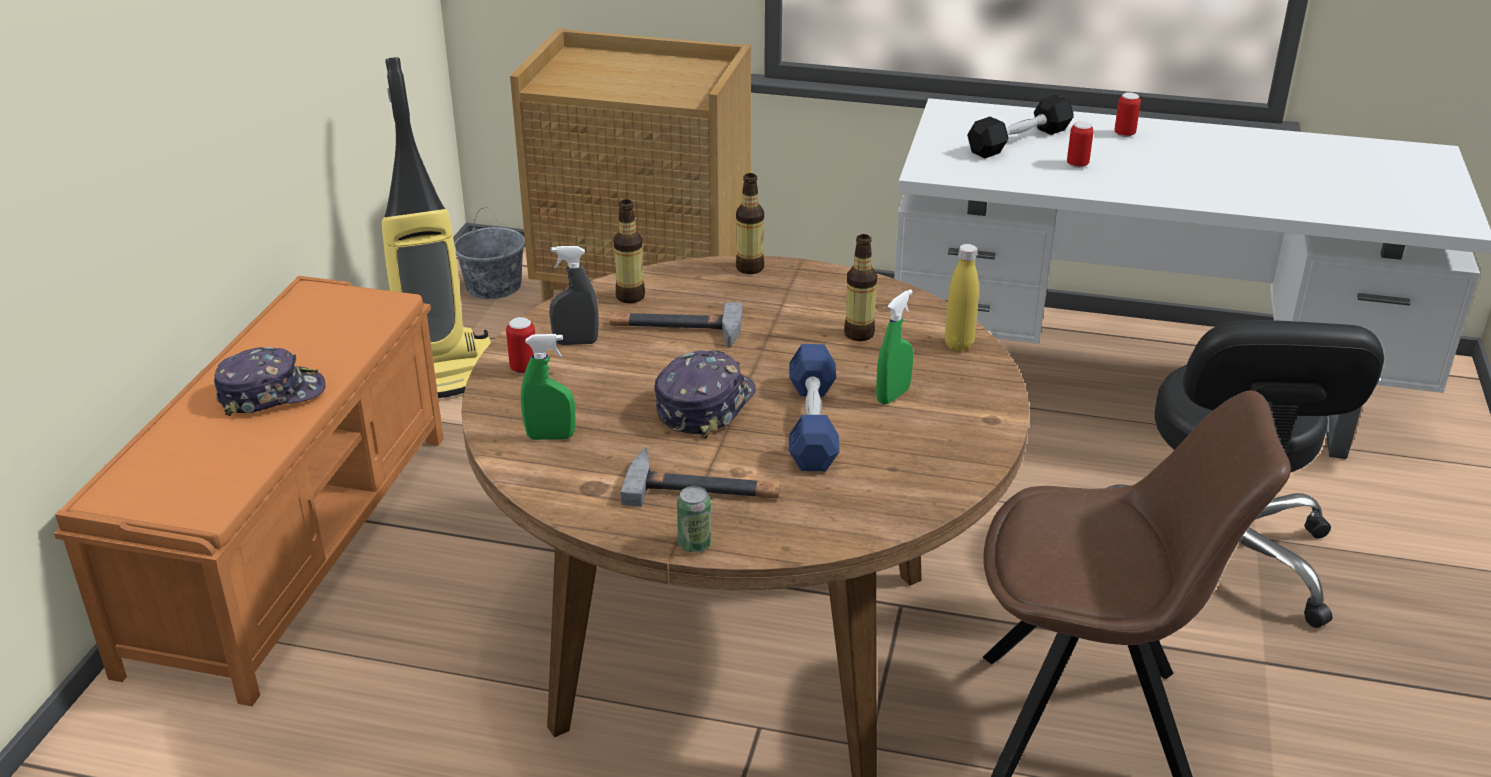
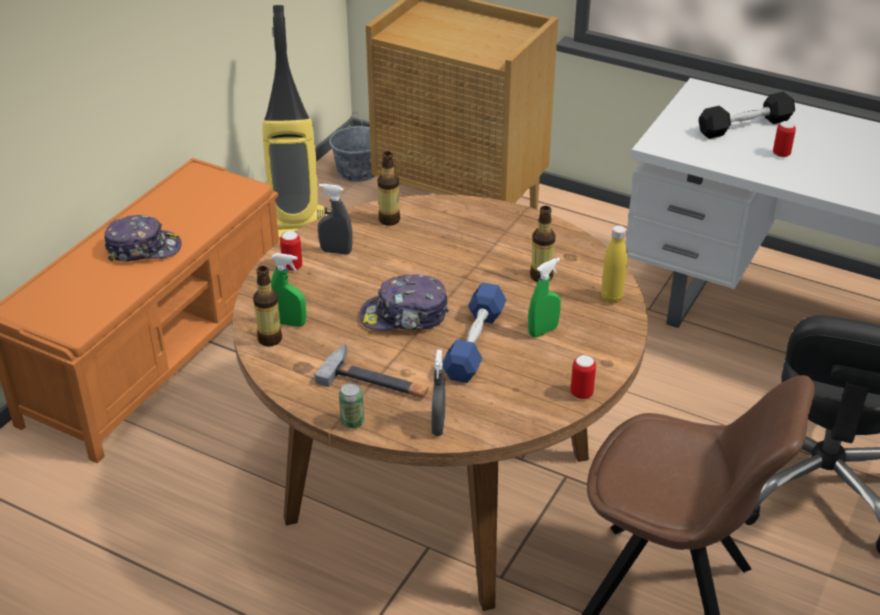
camera: 15 degrees right, 5 degrees up
(675, 329) = (410, 251): hammer -> none
(704, 405) = (404, 316): cap -> cap turned 135 degrees counterclockwise
(750, 268) = (485, 209): bottle -> bottle (270, 339)
(813, 529) = (438, 425): none -> grey spray bottle
(1124, 134) = (834, 131): can -> can (581, 394)

